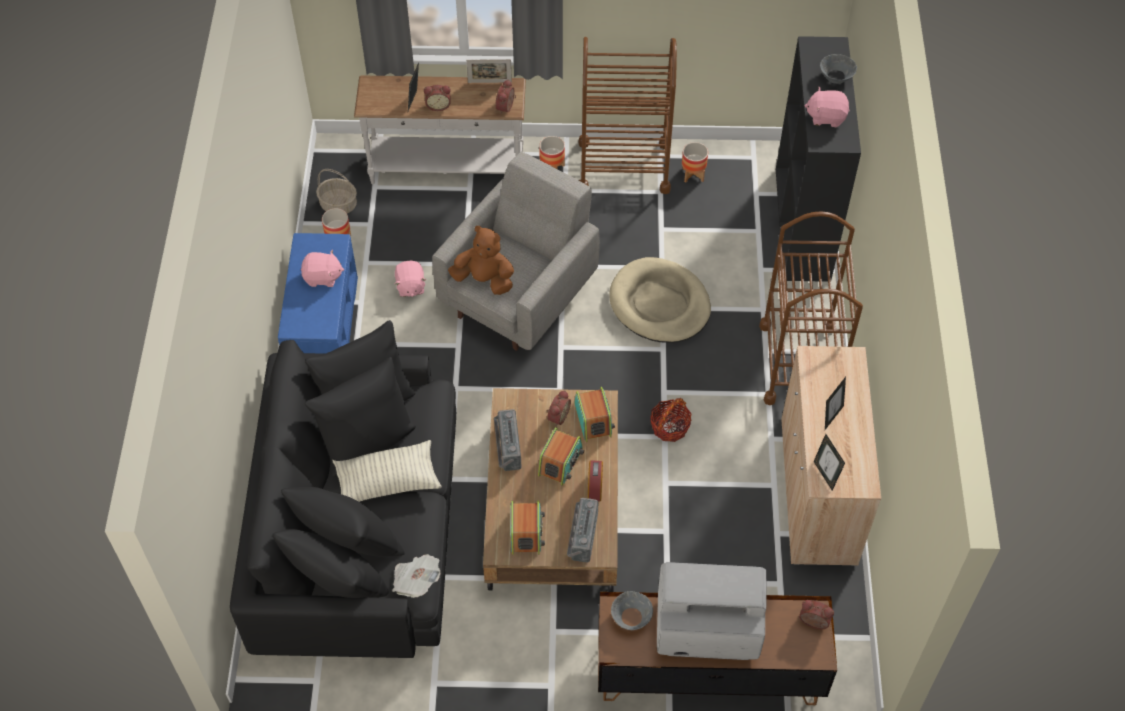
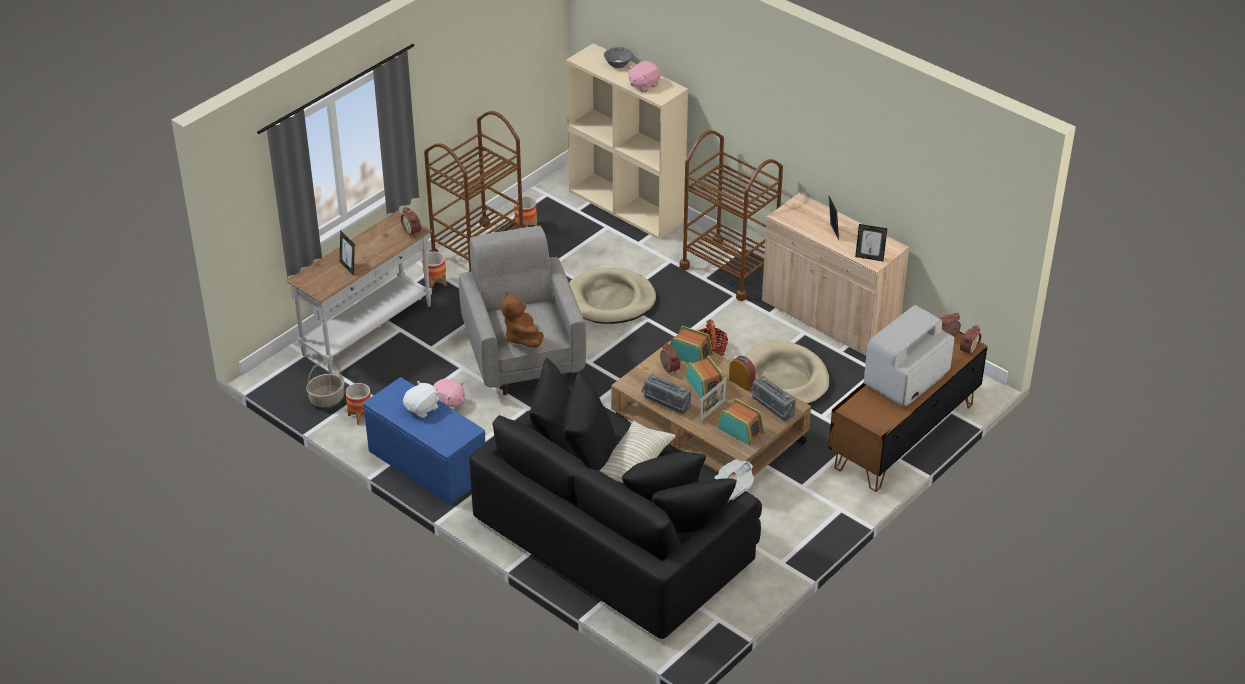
camera: 50 degrees left, 15 degrees down
(322, 277) = (422, 408): pink plush toy -> white plush toy
(438, 105) = (367, 259): alarm clock -> alarm clock (967, 350)
(484, 280) = (522, 337): brown plush toy -> brown plush toy turned 75 degrees counterclockwise
(489, 82) = (379, 226): picture frame -> picture frame (712, 411)
(631, 617) = (864, 406): grey bowl -> none
(690, 514) = (784, 378): none -> beige dog bed
(803, 225) = (627, 206): black bookcase -> beige bookcase

